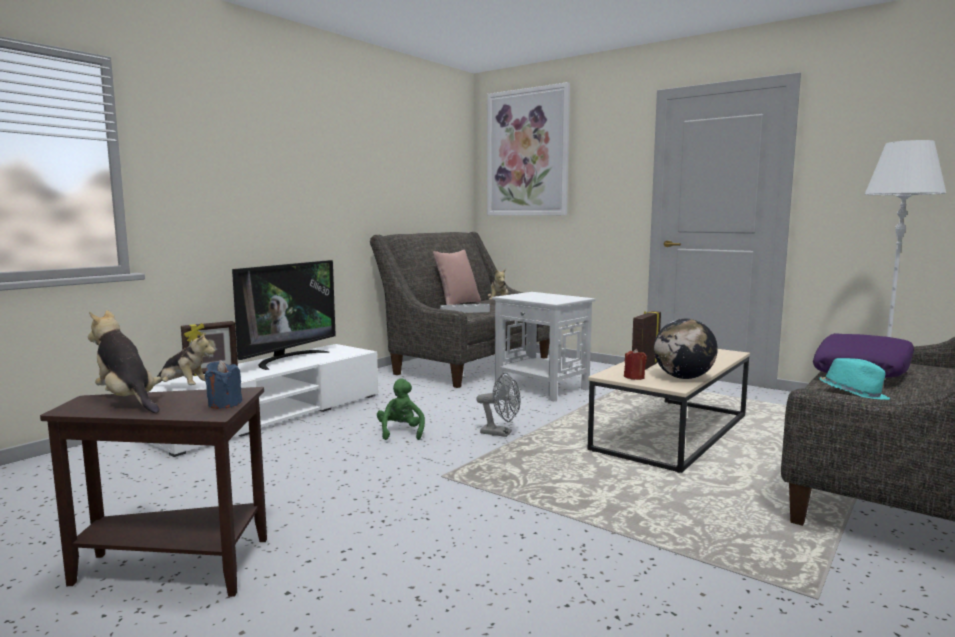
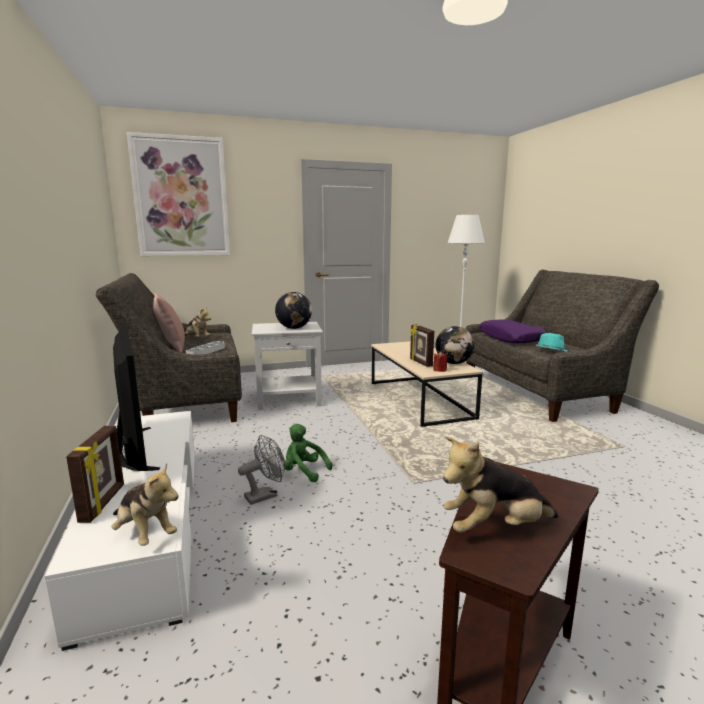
camera: 55 degrees left, 5 degrees up
(183, 388) = (145, 533): plush toy -> plush toy turned 75 degrees clockwise
(224, 404) = (537, 481): blue candle -> none
(501, 433) = (357, 439): grey fan -> grey fan (265, 495)
(544, 299) = (294, 328): none -> globe

